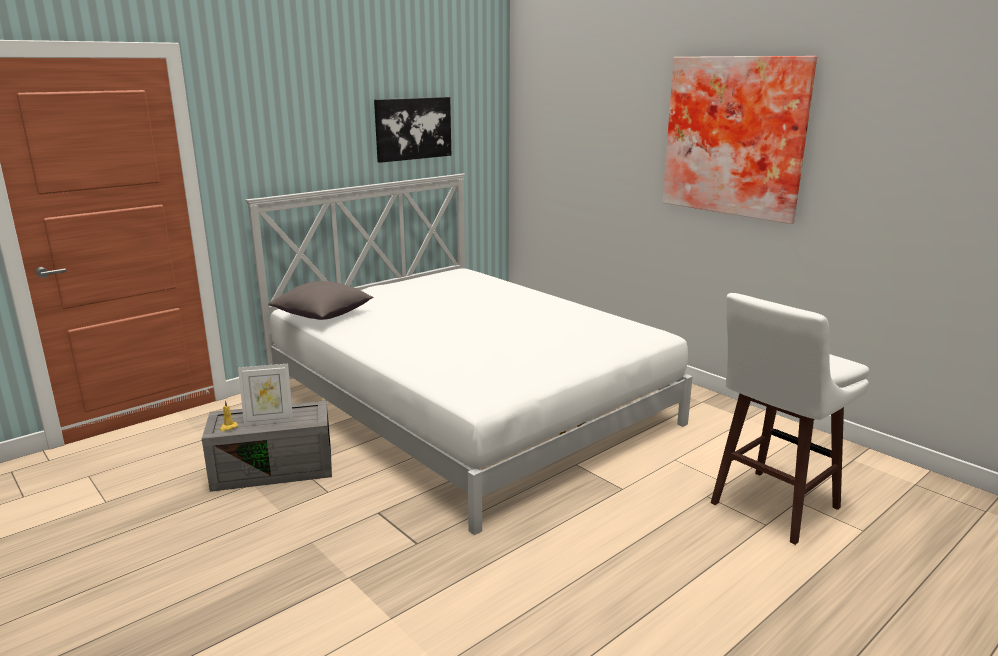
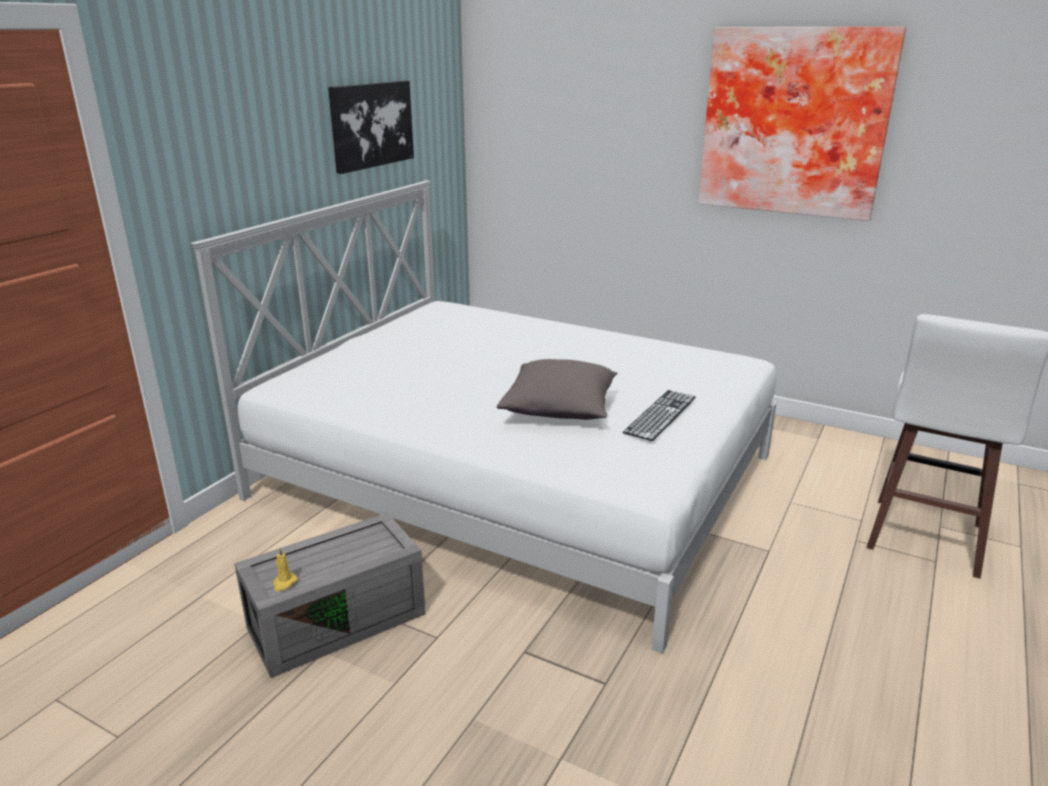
camera: 20 degrees left, 5 degrees up
(269, 421) = (334, 560): picture frame -> none
(323, 316) = (327, 394): grey pillow -> grey pillow (560, 410)
(538, 358) = (660, 414): none -> keyboard

